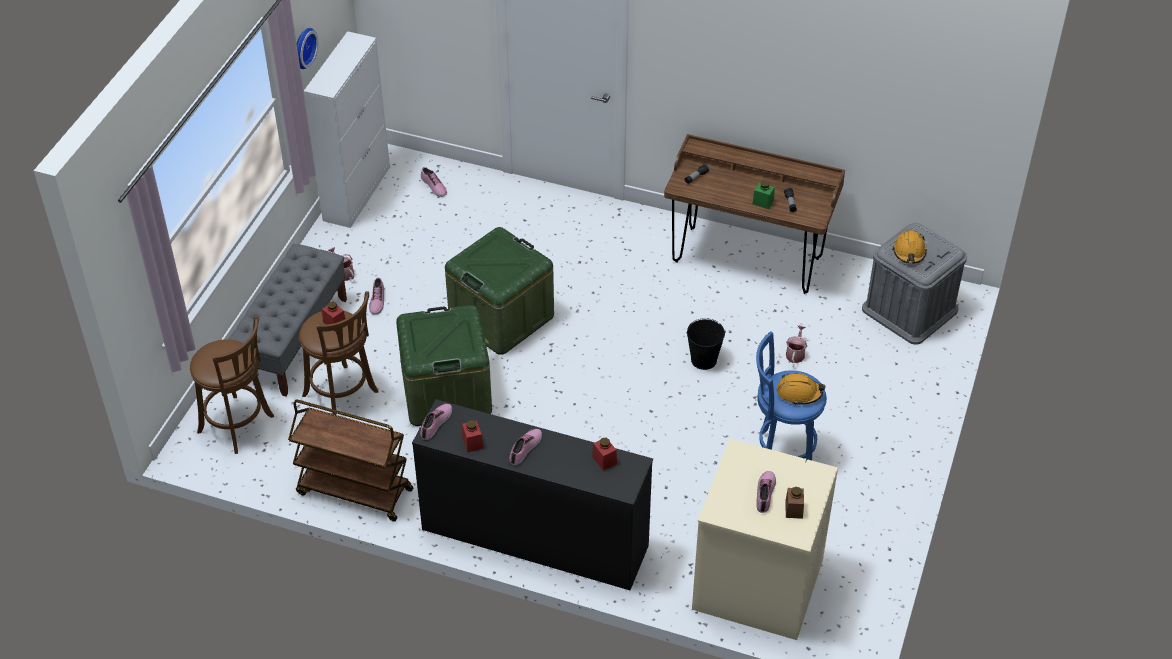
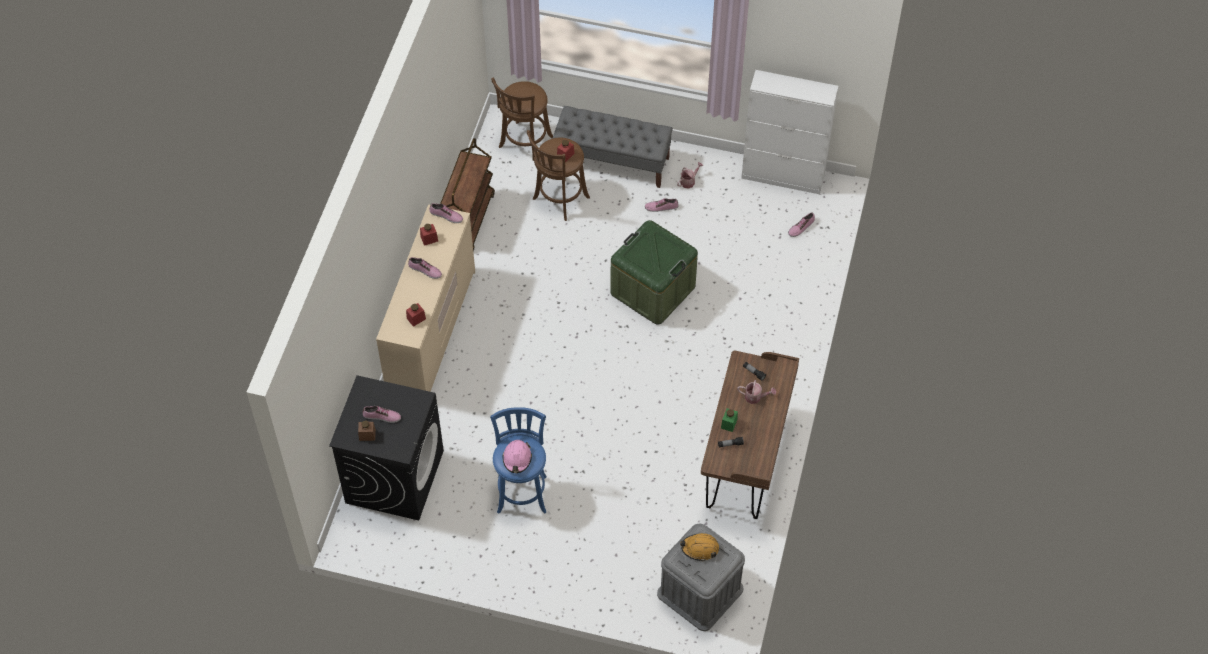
camera: 85 degrees right, 10 degrees up
(302, 47) = (776, 49): wall clock -> none
(446, 392) = (569, 263): green storage box -> none
(534, 537) = (432, 332): black dresser -> beige dresser
(704, 360) = (620, 433): black bucket -> none
(756, 584) = (394, 476): beige washing machine -> black washing machine
(795, 353) = (635, 501): watering can -> watering can (755, 397)
(799, 393) = (517, 458): orange hard hat -> pink hard hat

